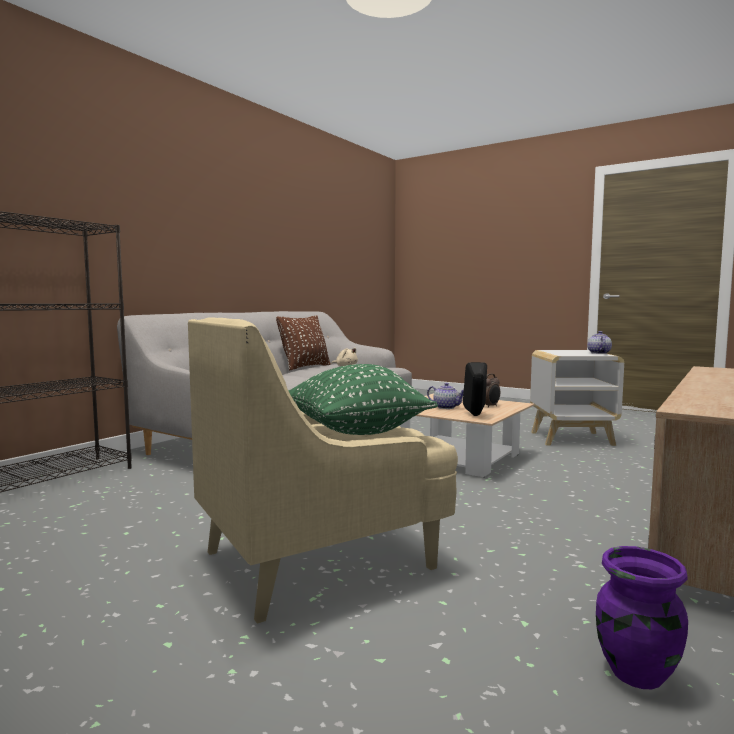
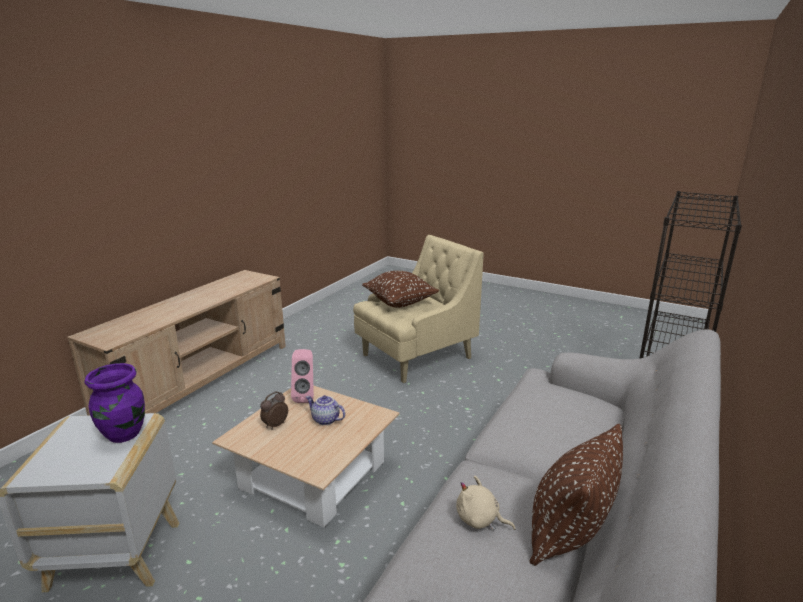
camera: 175 degrees right, 15 degrees up
(355, 432) = (400, 303): green pillow -> brown pillow
(475, 416) = (305, 396): black speaker -> pink speaker
(598, 353) = (59, 440): teapot -> none
(635, 673) = (312, 328): purple vase -> purple vase (124, 434)

